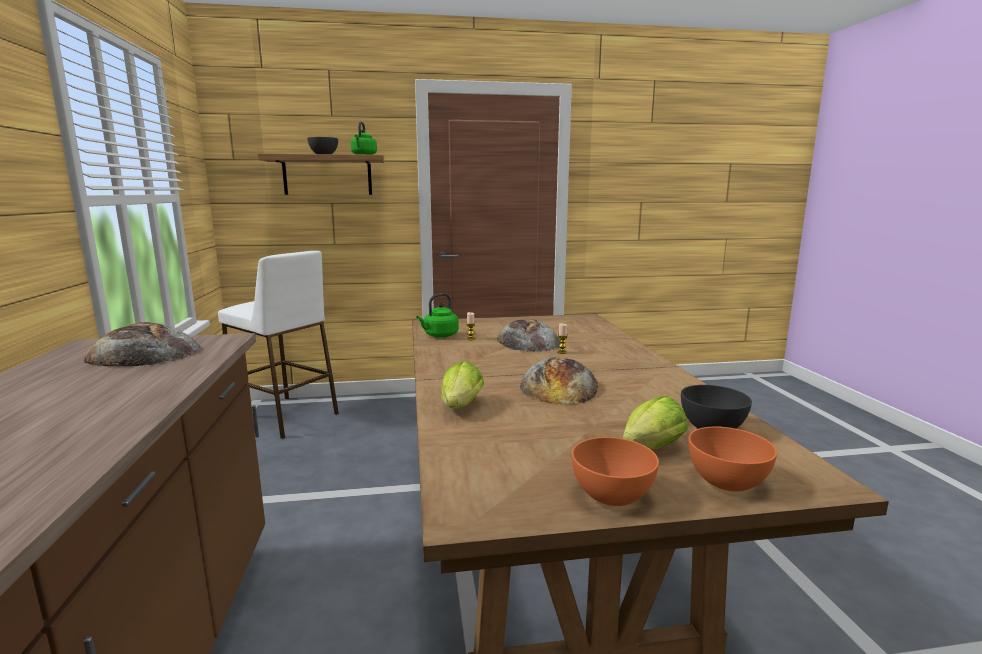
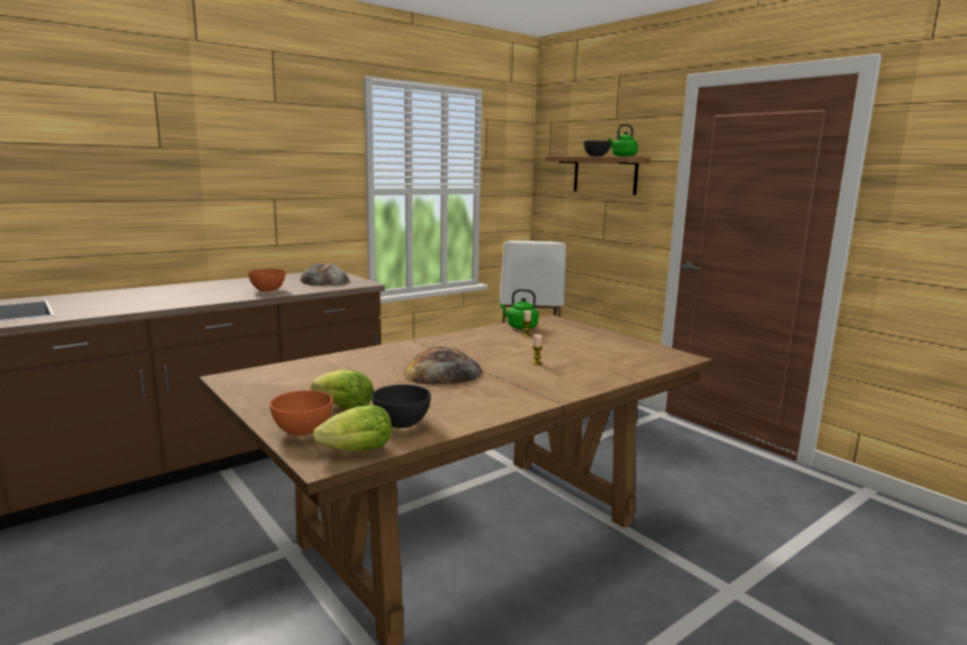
camera: 60 degrees right, 0 degrees up
(460, 408) = (368, 356): lettuce -> lettuce (353, 452)
(528, 341) = (550, 350): bread -> none
(611, 496) = (265, 403): orange bowl -> orange bowl (268, 290)

